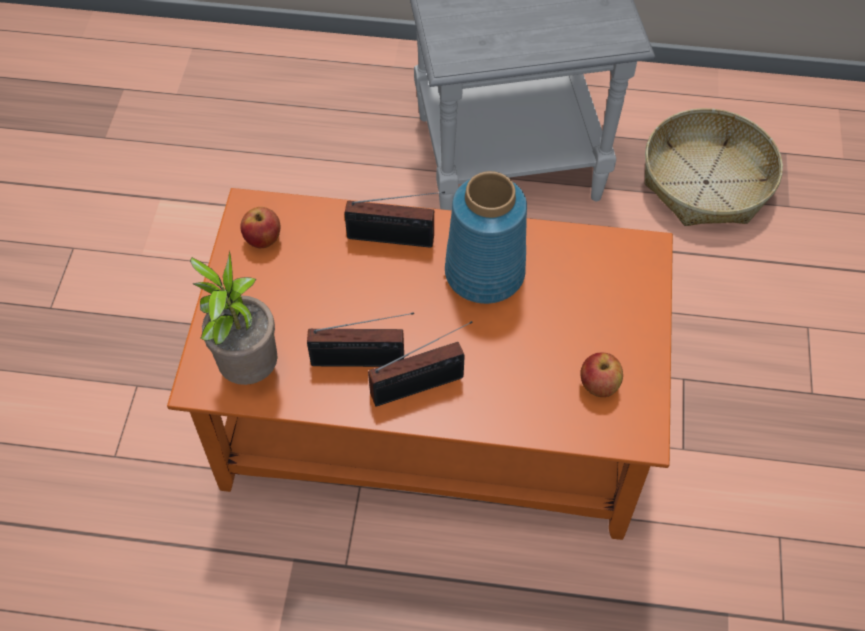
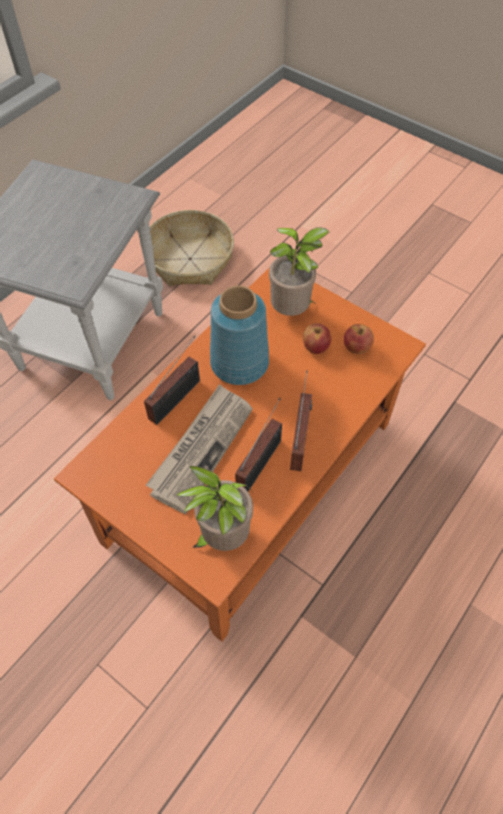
camera: 60 degrees left, 0 degrees up
(263, 239) = (118, 477): apple -> apple (315, 347)
(344, 294) = (201, 448): none -> newspaper
(603, 289) = (292, 311): none -> potted plant

